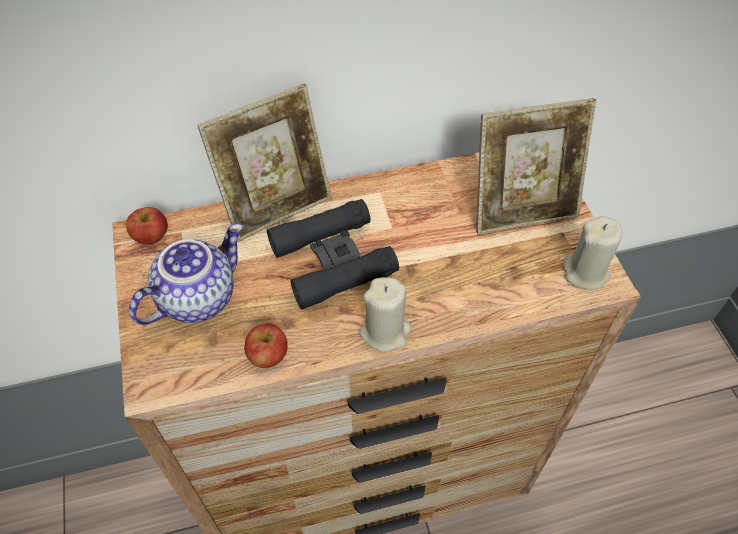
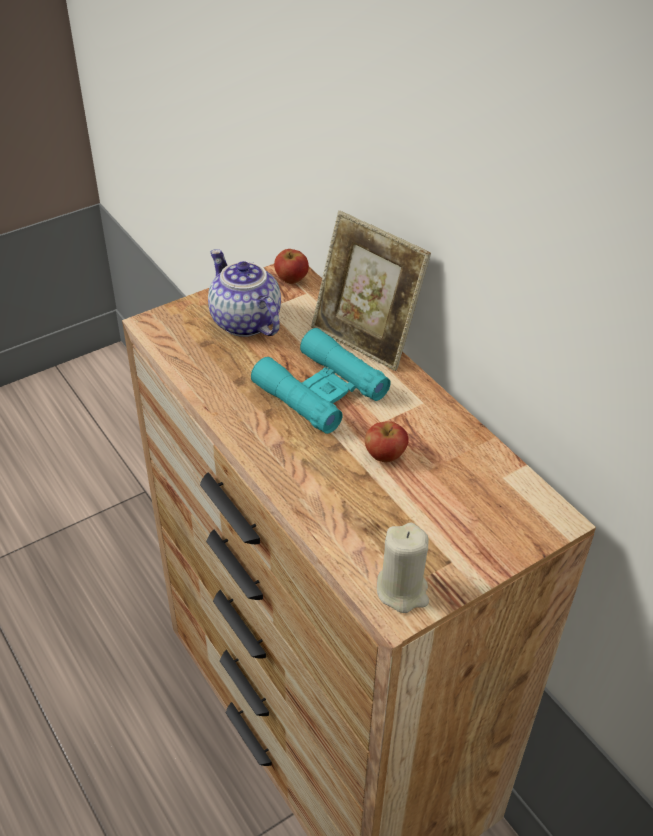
camera: 70 degrees right, 10 degrees down
(197, 296) = (243, 322): teapot -> teapot turned 150 degrees counterclockwise
(268, 356) = (201, 378): apple -> apple (385, 455)
(332, 260) = (321, 391): black binoculars -> turquoise binoculars
(385, 332) = (255, 445): beige candle -> none
(522, 210) = (463, 519): picture frame -> none

